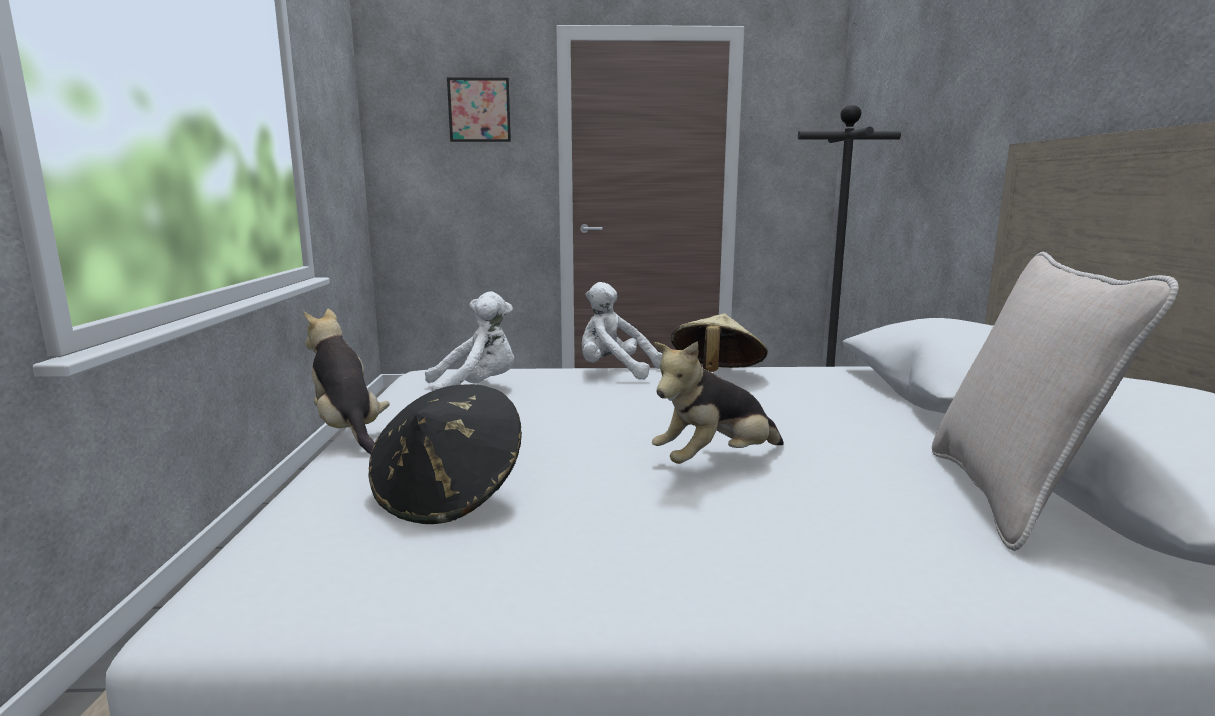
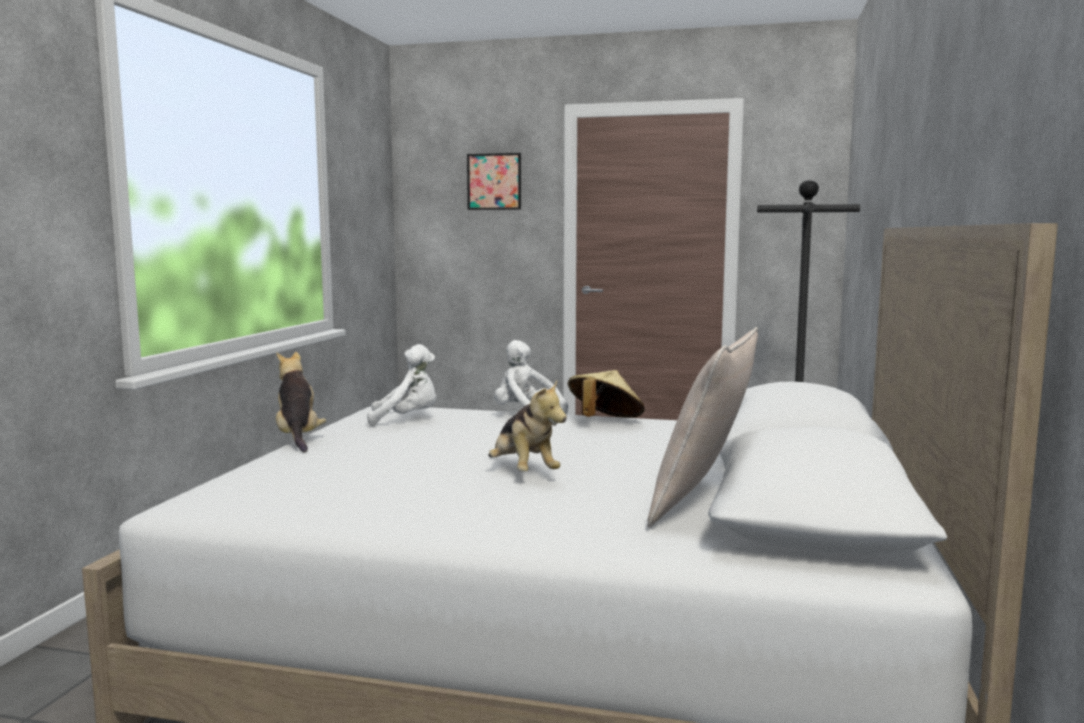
camera: 15 degrees right, 5 degrees down
(449, 495) = (331, 474): black hat -> none
(715, 462) = (523, 472): plush toy -> plush toy turned 105 degrees counterclockwise

